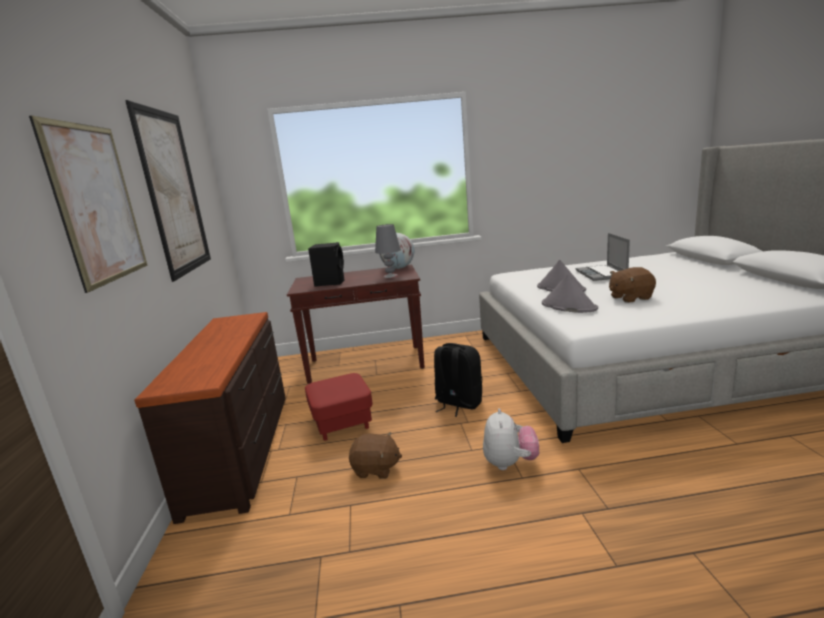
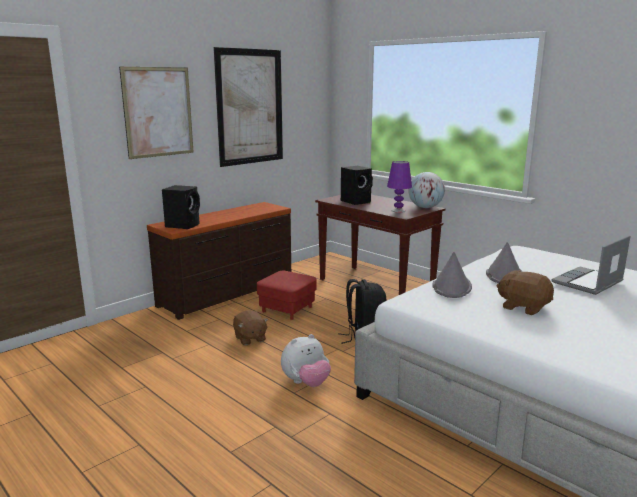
camera: 50 degrees right, 0 degrees up
(199, 374) = (183, 225): none -> black speaker
(390, 276) = (398, 211): grey table lamp -> purple table lamp

